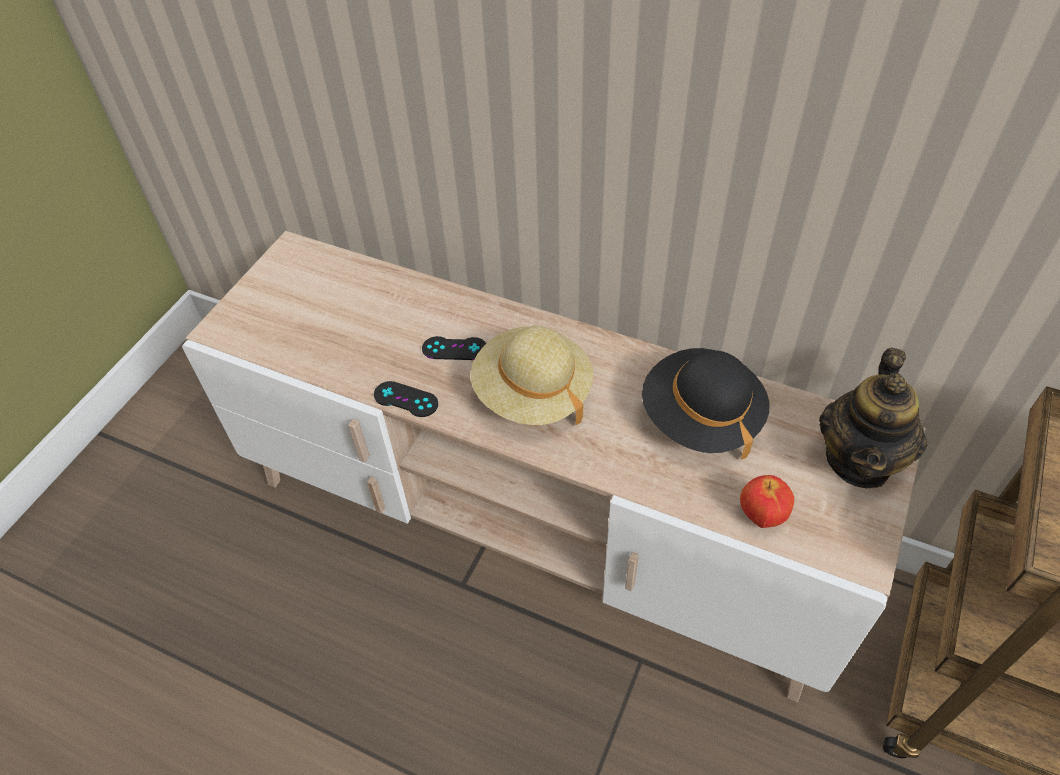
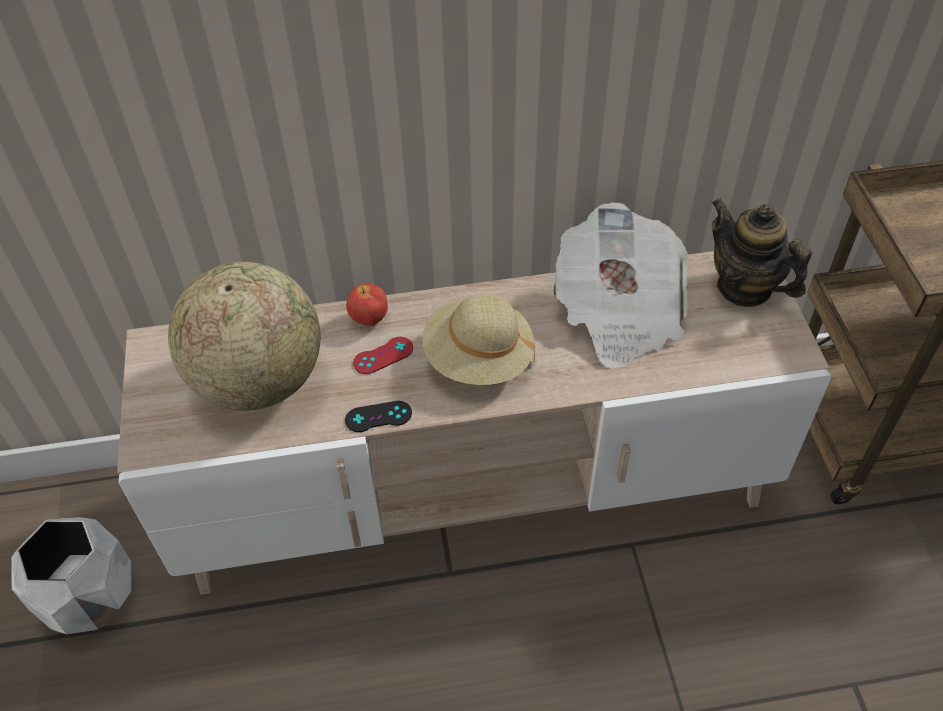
camera: 35 degrees left, 0 degrees up
(198, 441) = (91, 597): none -> white planter
(342, 319) = (259, 380): none -> globe
(454, 348) = (383, 355): black game controller -> red game controller
(701, 418) = (618, 312): black hat -> newspaper
(761, 516) = (713, 360): apple -> apple (369, 320)
(859, 460) = (744, 287): teapot -> teapot turned 150 degrees clockwise

